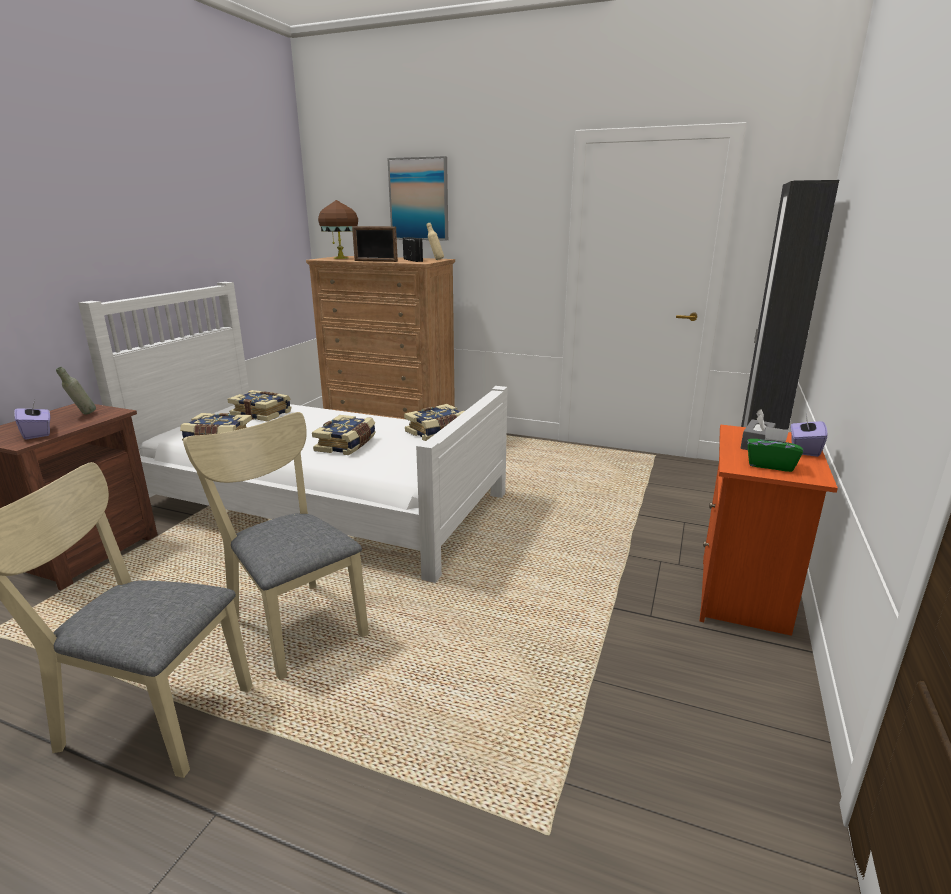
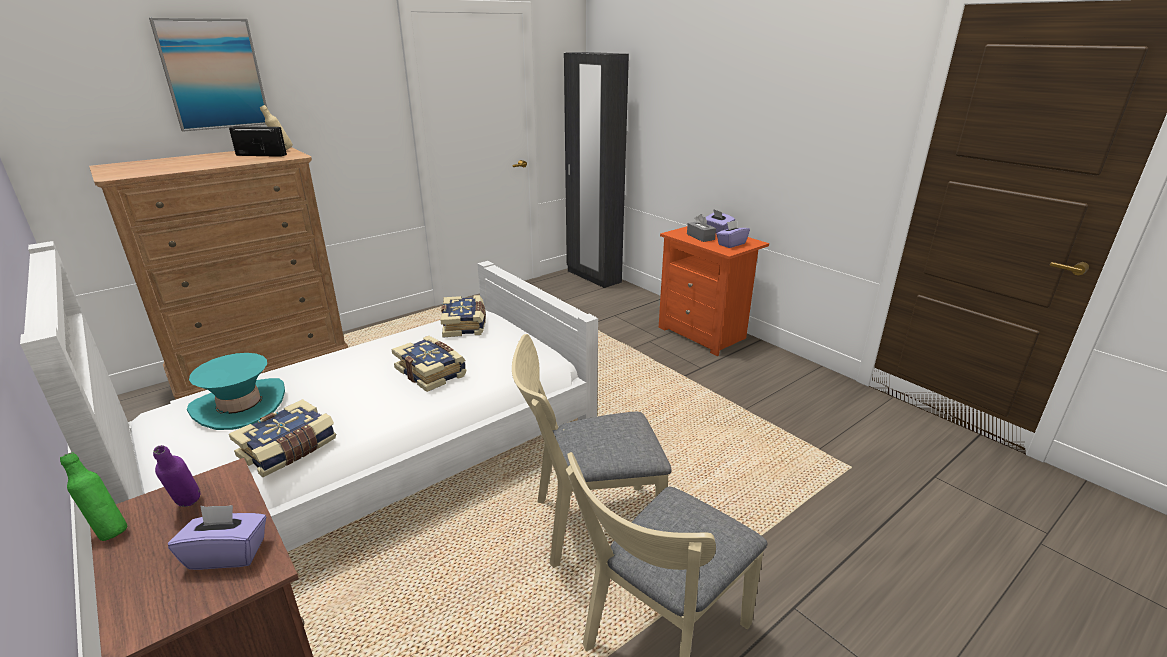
camera: 60 degrees left, 5 degrees up
(62, 409) = (109, 532): none -> green bottle
(82, 415) = (188, 508): grey bottle -> purple bottle
(262, 414) = (240, 406): book -> turquoise hat
(341, 258) = (132, 169): brown table lamp -> none
(375, 261) = (225, 164): picture frame -> none
(770, 465) = (731, 244): green tissue box -> purple tissue box

